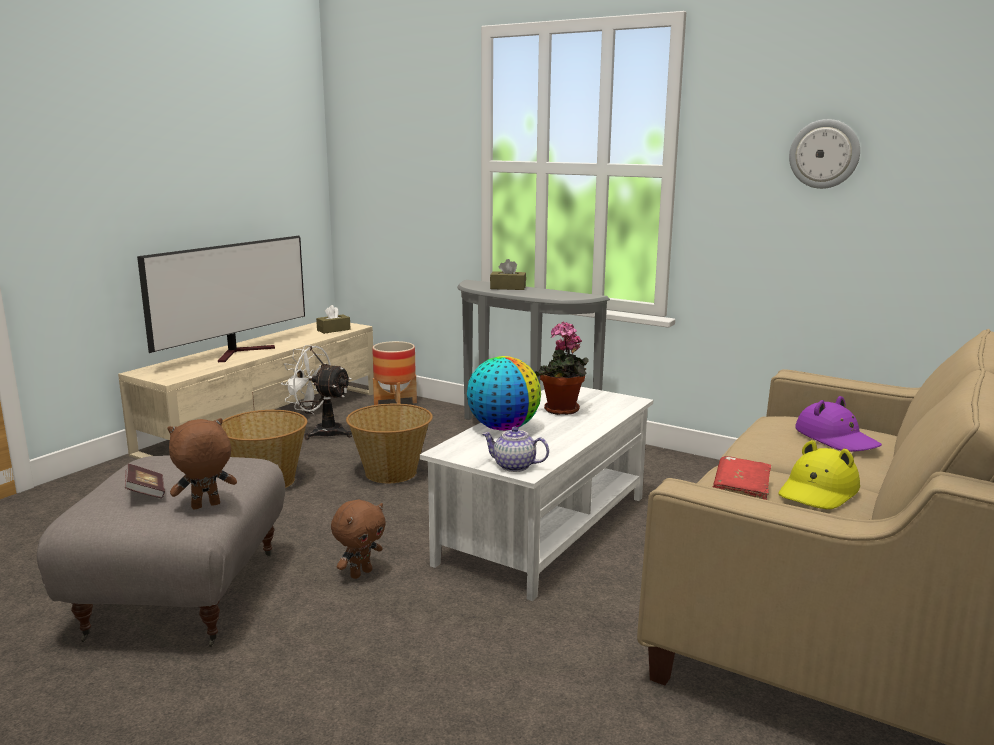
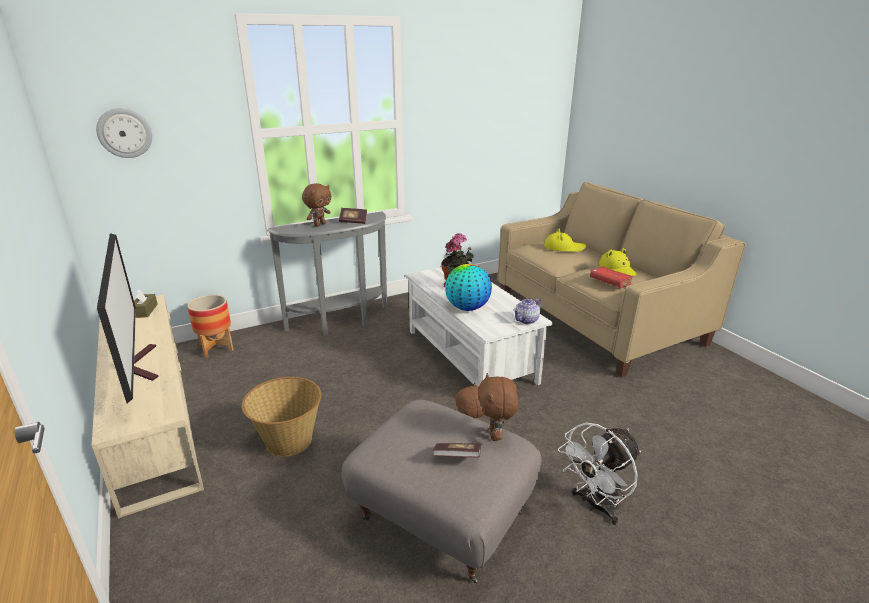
camera: 60 degrees left, 10 degrees up
(321, 432) = (223, 393): white fan -> white fan (596, 506)
(391, 473) = (340, 383): basket -> none
(508, 288) = (319, 224): brown tissue box -> brown plush toy
(543, 294) = (353, 221): none -> book
(824, 154) = (478, 105): wall clock -> wall clock (124, 133)
(836, 438) = (564, 248): purple hat -> yellow hat

